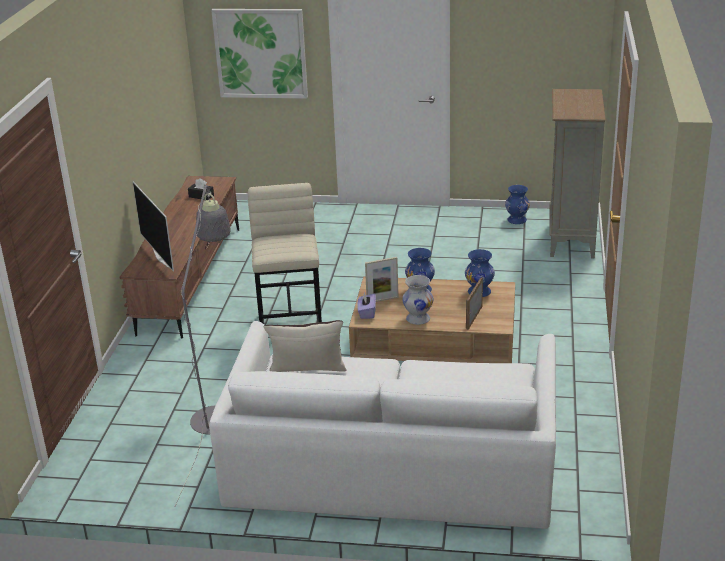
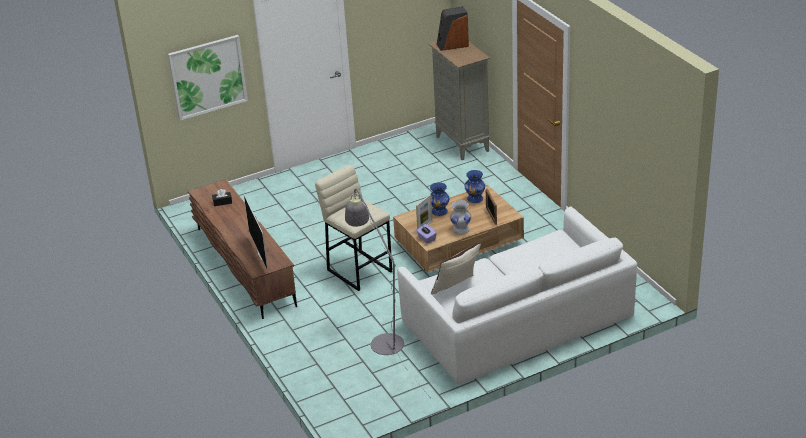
camera: 35 degrees left, 5 degrees up
(161, 258) = (262, 255): television -> television turned 45 degrees clockwise
(517, 220) = (412, 142): blue vase -> none
(578, 97) = (452, 45): none -> speaker

